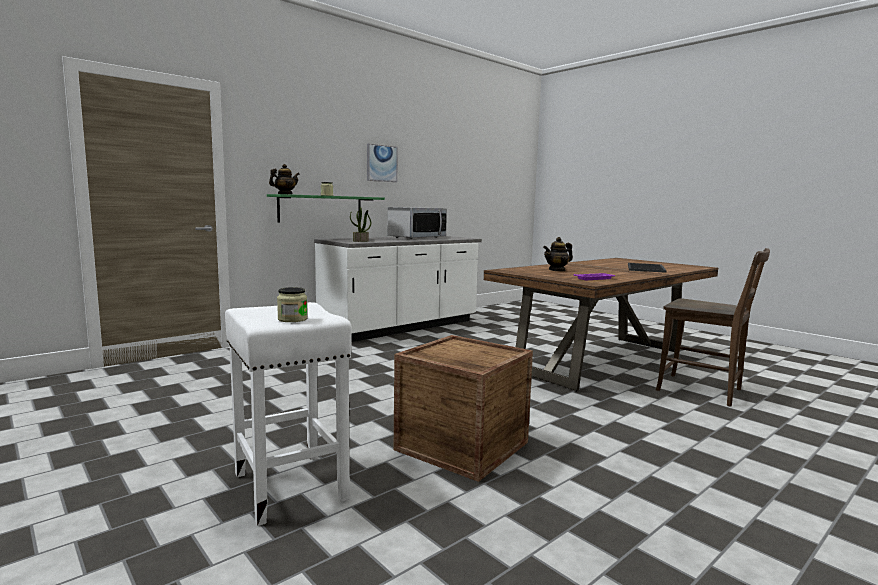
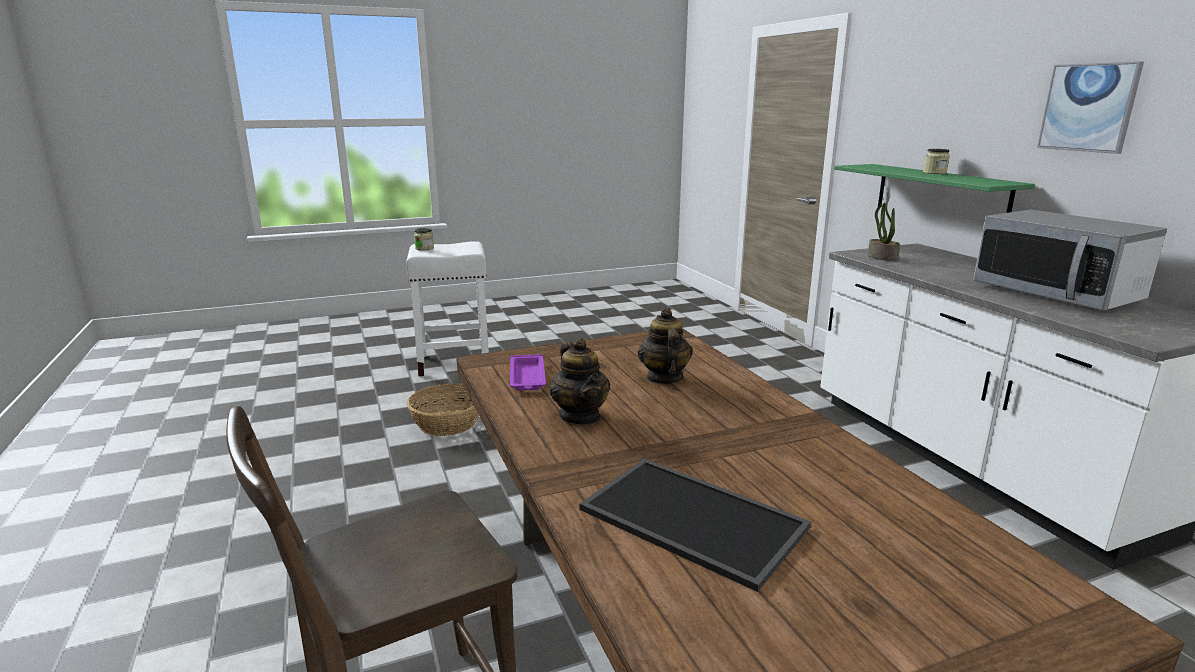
camera: 110 degrees right, 10 degrees up
(285, 194) = (867, 165): teapot -> teapot (580, 416)
(462, 446) = (447, 423): crate -> basket

